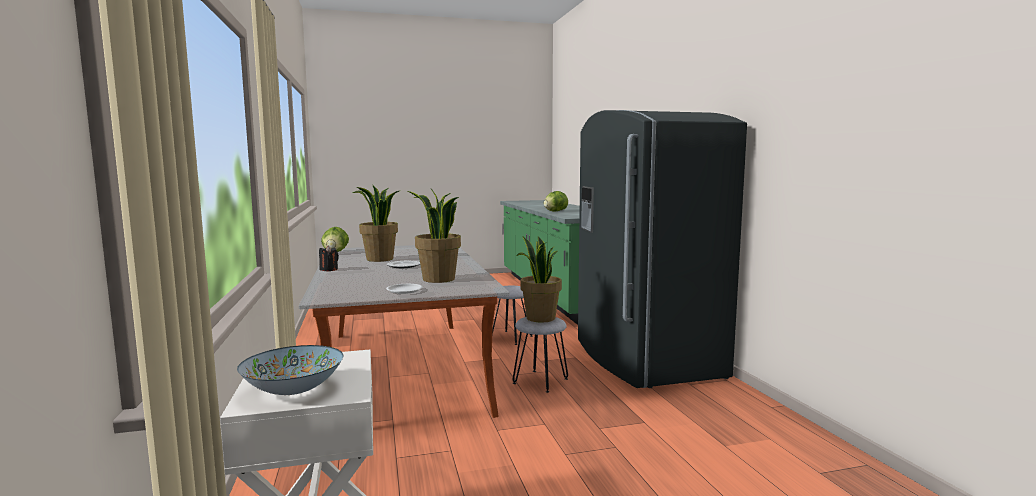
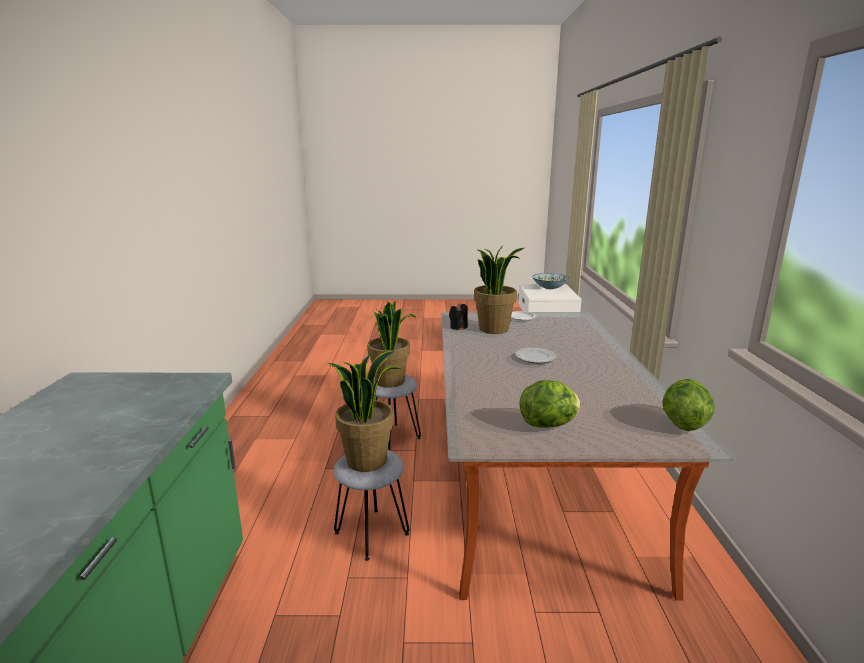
camera: 165 degrees left, 10 degrees up
(329, 269) = (622, 358): black candle -> black candle (458, 327)
(379, 259) = (577, 381): potted plant -> potted plant (367, 460)
(555, 211) = (89, 467): lettuce -> lettuce (549, 424)
(644, 359) = (257, 452): grey fridge -> none

